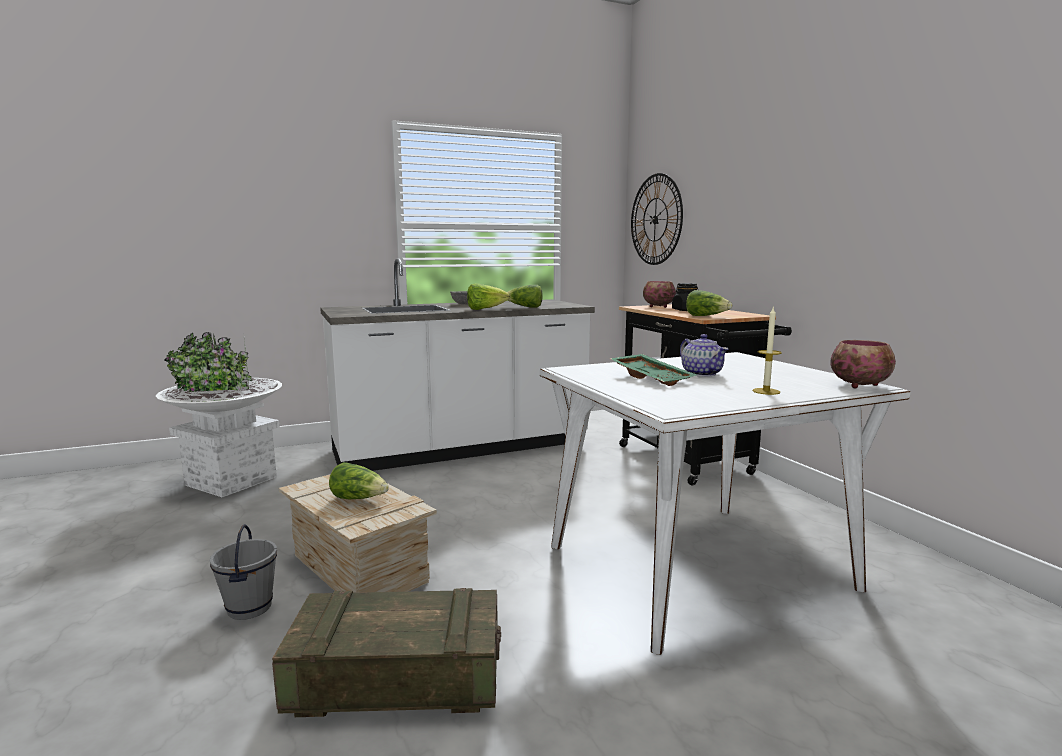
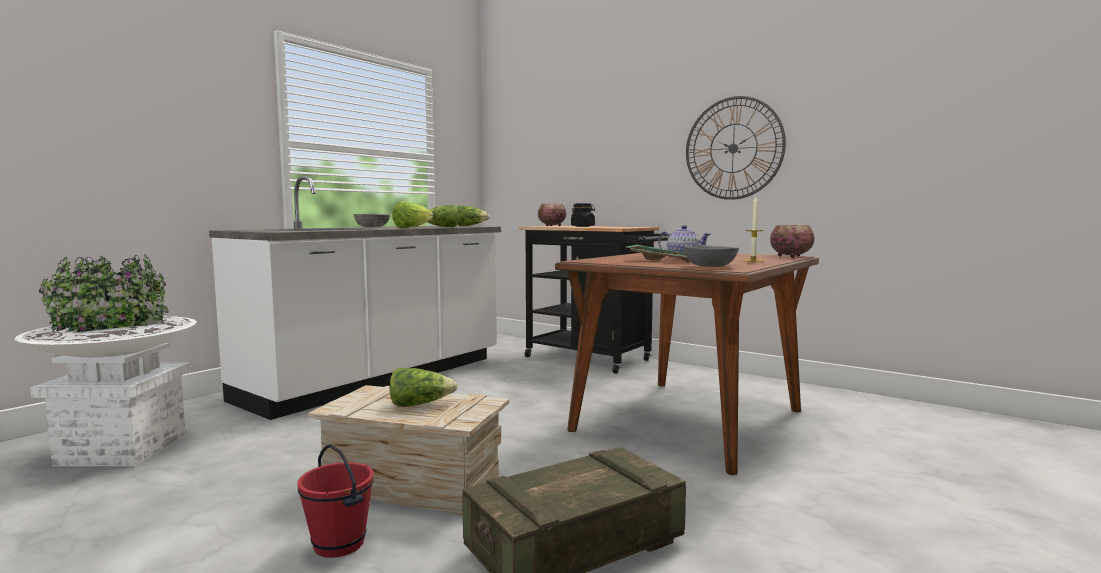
camera: 30 degrees left, 5 degrees down
(248, 608) = (338, 545): grey bucket -> red bucket
(655, 219) = (521, 154): wall clock -> wall clock (733, 148)
(662, 399) = (709, 266): none -> grey bowl
(698, 567) = (689, 420): white dining table -> brown dining table
(706, 316) = (615, 227): lettuce -> lettuce (470, 226)

